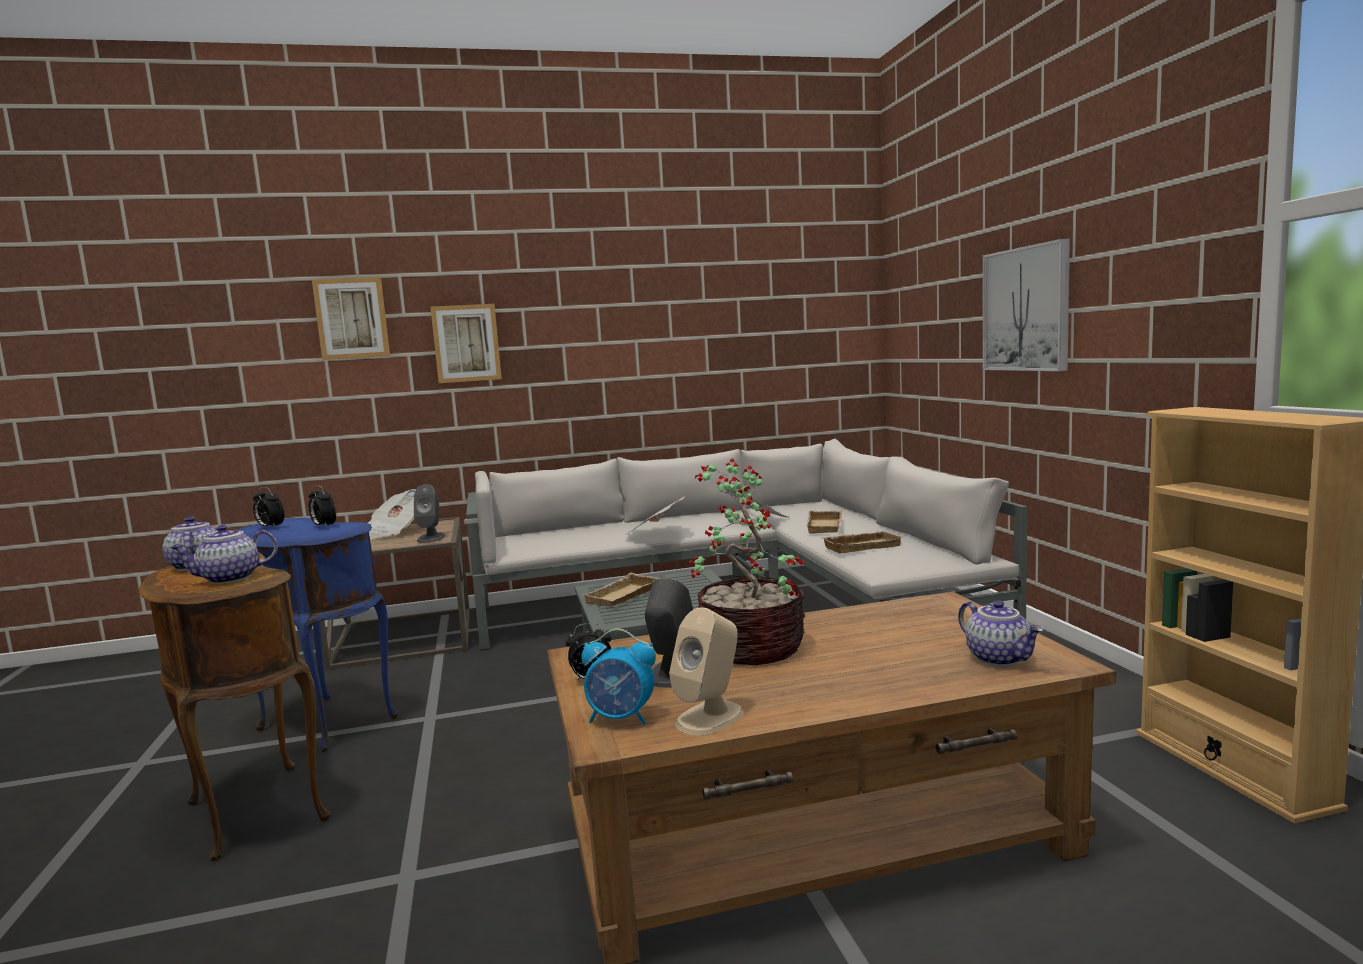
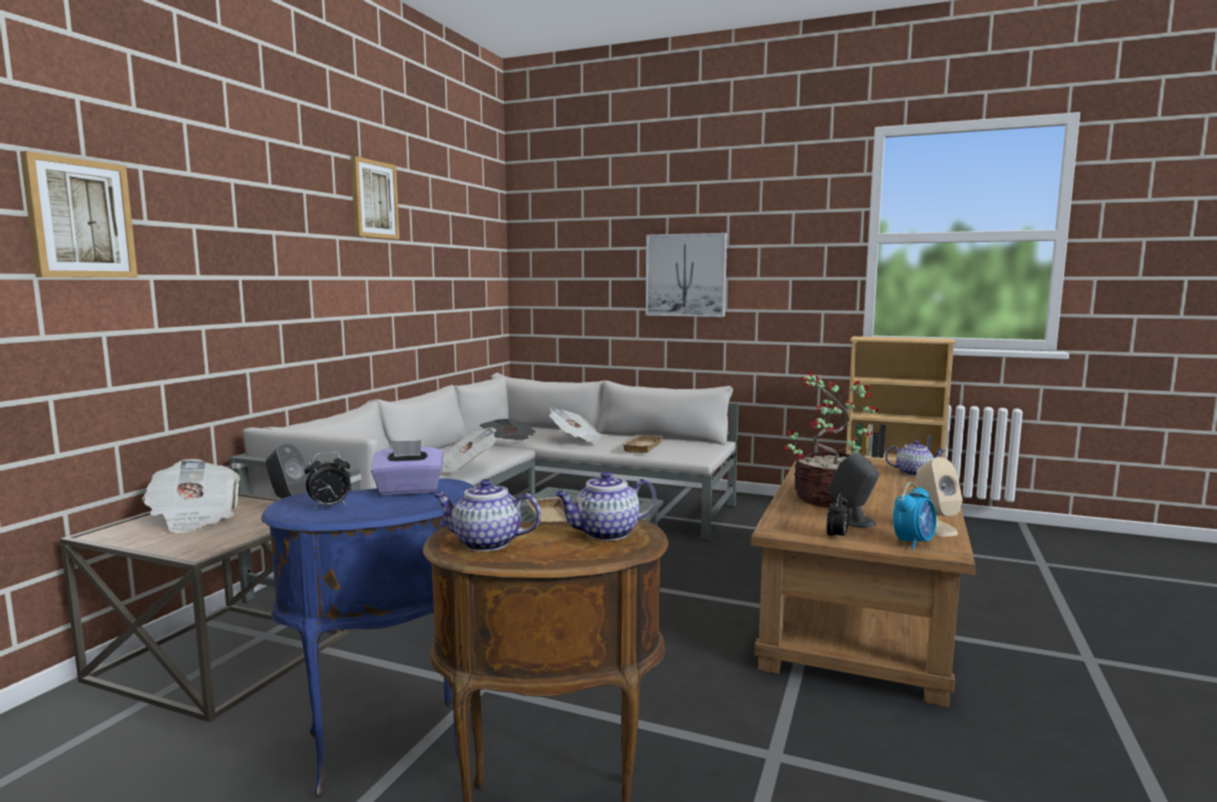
camera: 55 degrees left, 0 degrees up
(228, 579) = (605, 533): teapot -> teapot turned 60 degrees clockwise
(324, 526) = (409, 490): alarm clock -> purple tissue box
(466, 343) = (221, 268): picture -> picture (373, 199)
(826, 527) = (576, 440): beige tray -> newspaper

